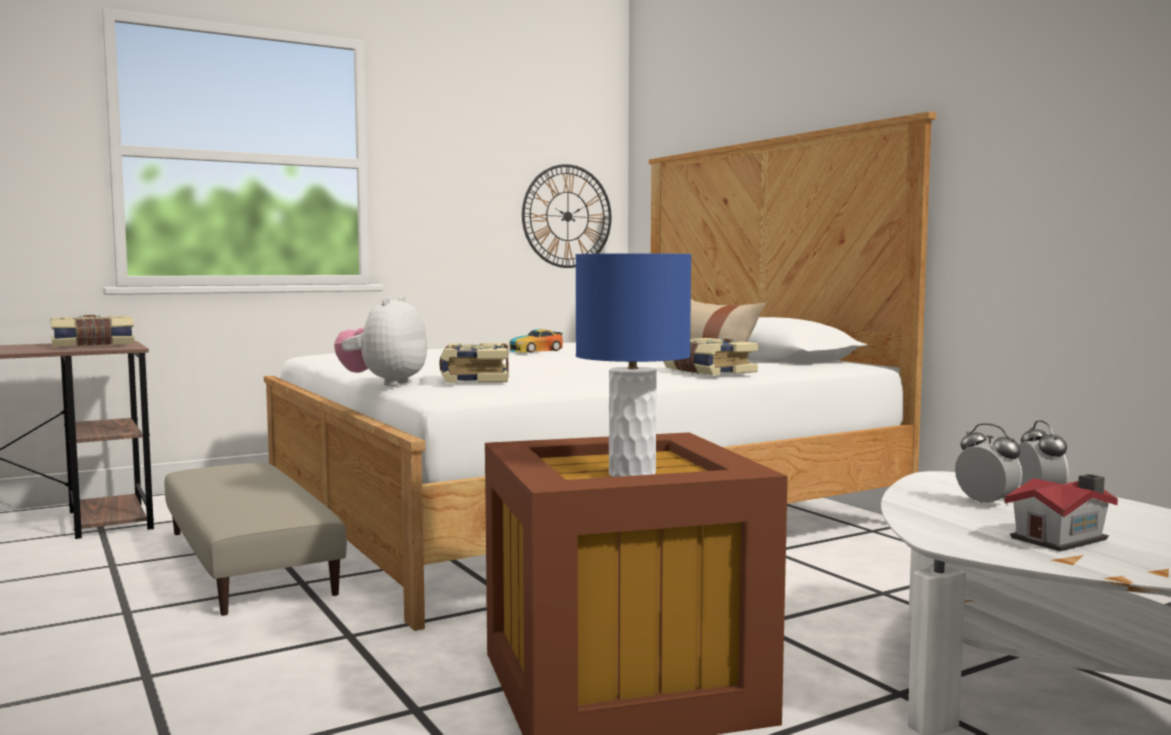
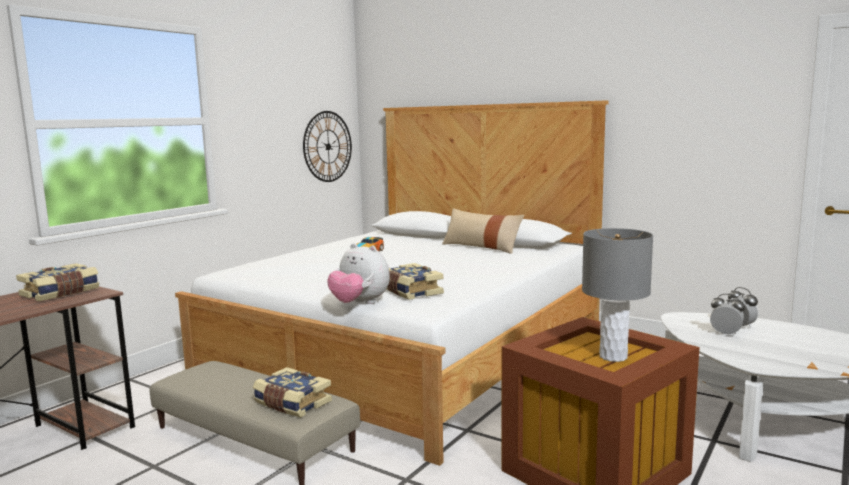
camera: 25 degrees left, 5 degrees up
(384, 383) = (359, 304): plush toy -> plush toy turned 45 degrees counterclockwise
(632, 474) = (612, 356): blue table lamp -> grey table lamp
(707, 372) = (516, 264): book -> book (291, 404)
(1062, 539) = (790, 353): toy house -> none

